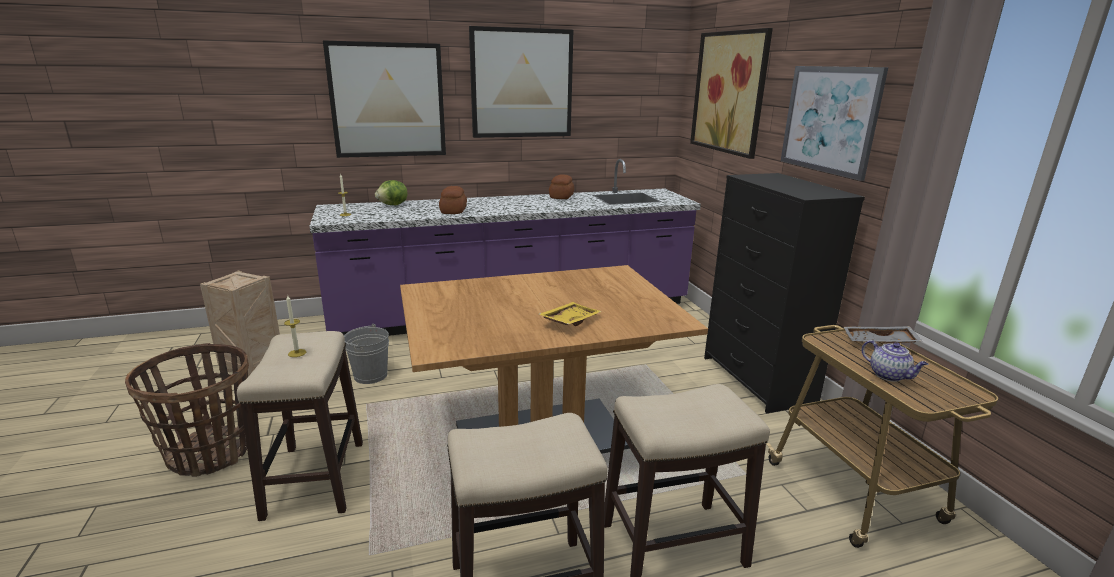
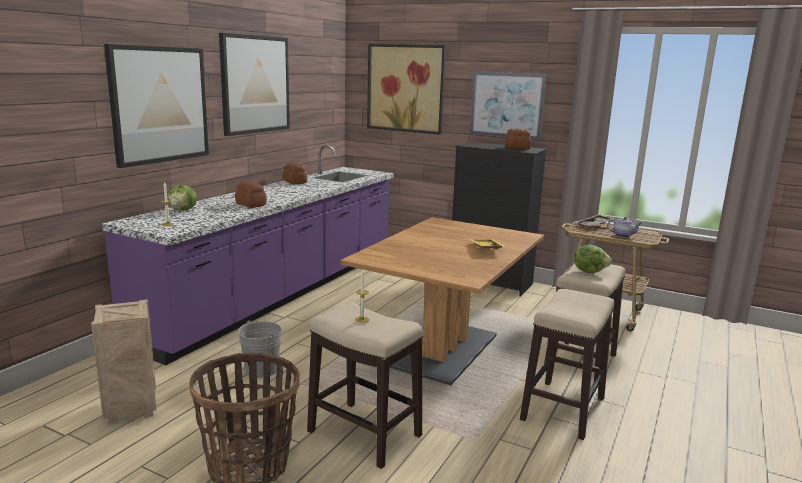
camera: 45 degrees left, 5 degrees down
(686, 408) = (589, 271): none -> lettuce
(809, 189) = (517, 148): none -> bread

